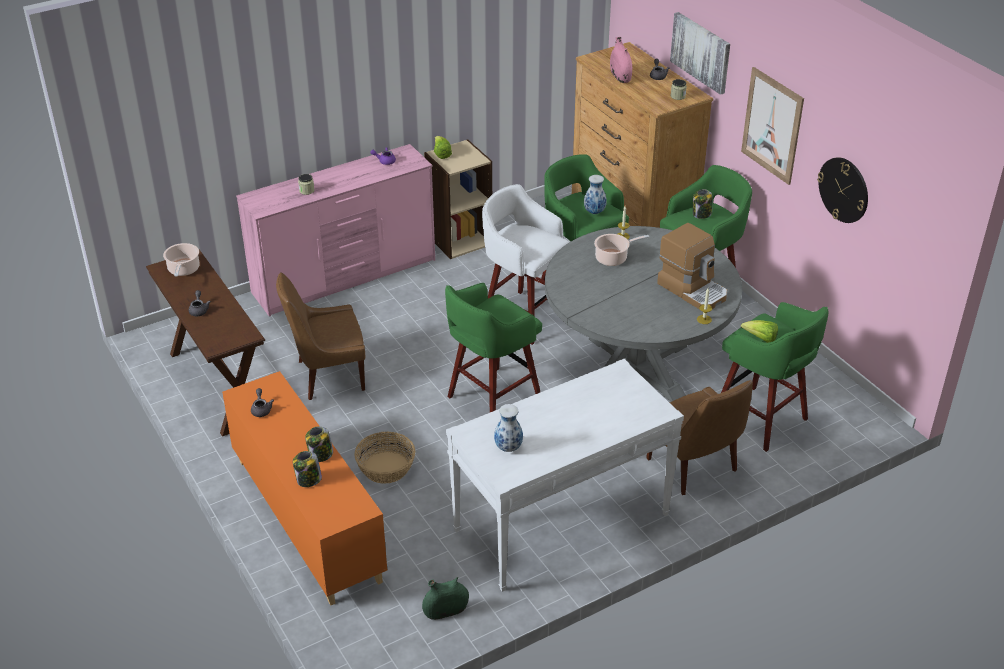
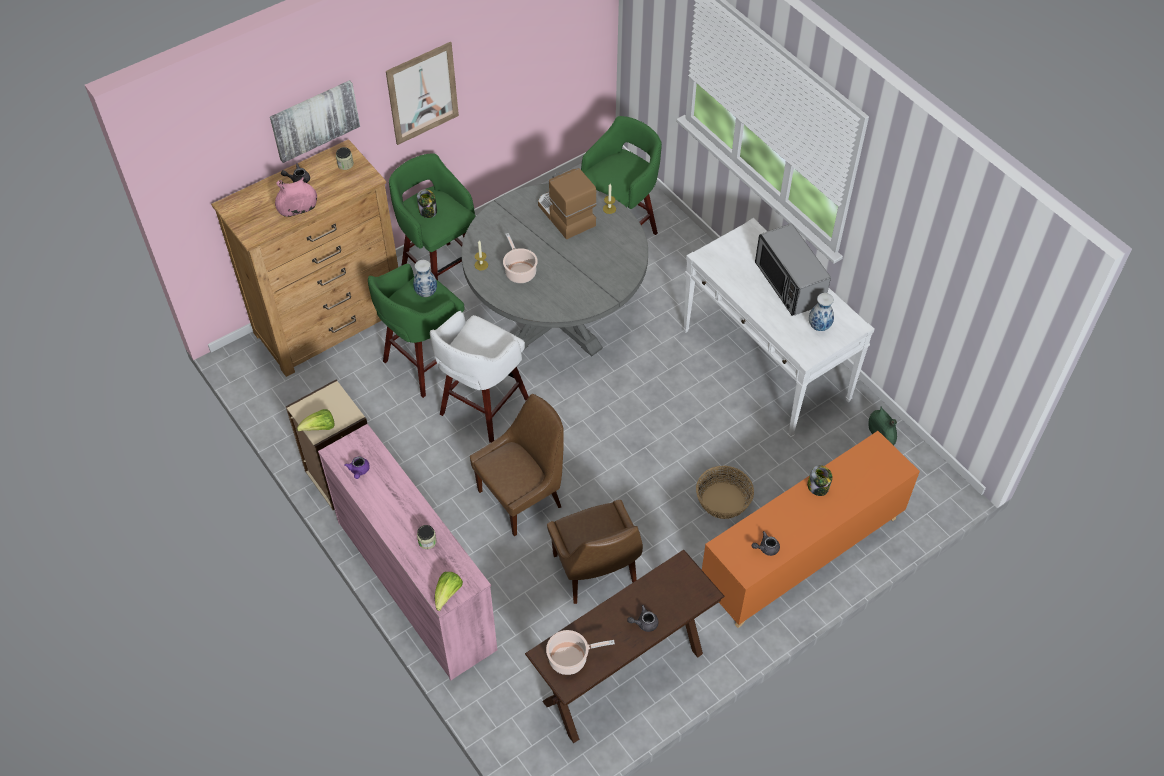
camera: 95 degrees left, 15 degrees up
(308, 480) = (852, 491): jar -> none
(491, 399) = (615, 425): green stool -> none
(575, 431) = (789, 284): none -> microwave
(693, 289) = (565, 215): coffee machine -> coffee machine turned 75 degrees counterclockwise
(693, 467) = (683, 279): brown chair -> brown chair (522, 497)
(761, 339) = (622, 178): lettuce -> lettuce (447, 594)
(844, 189) = (511, 64): wall clock -> none

